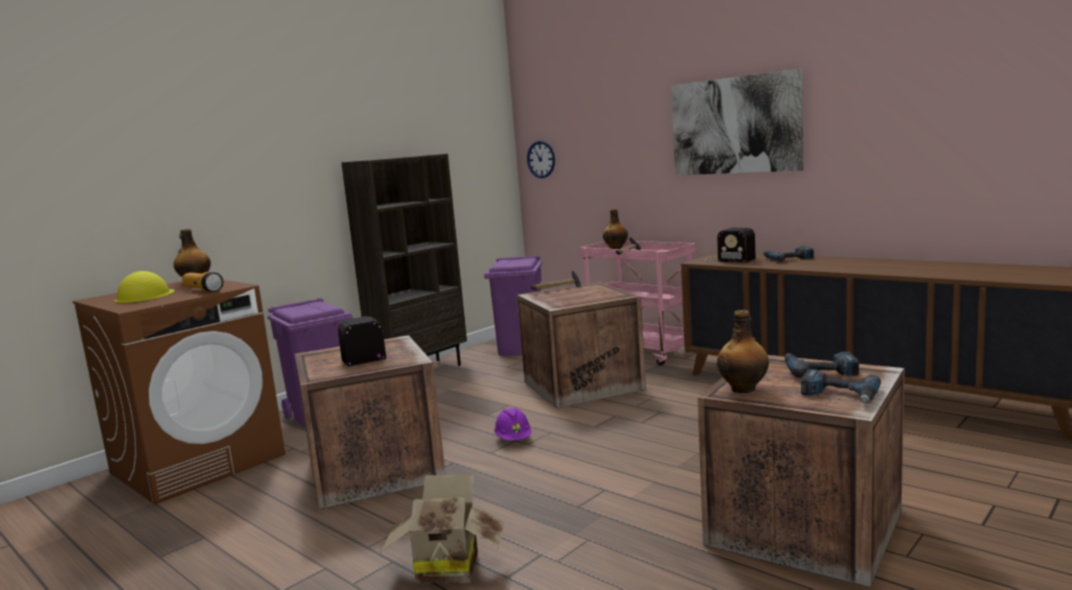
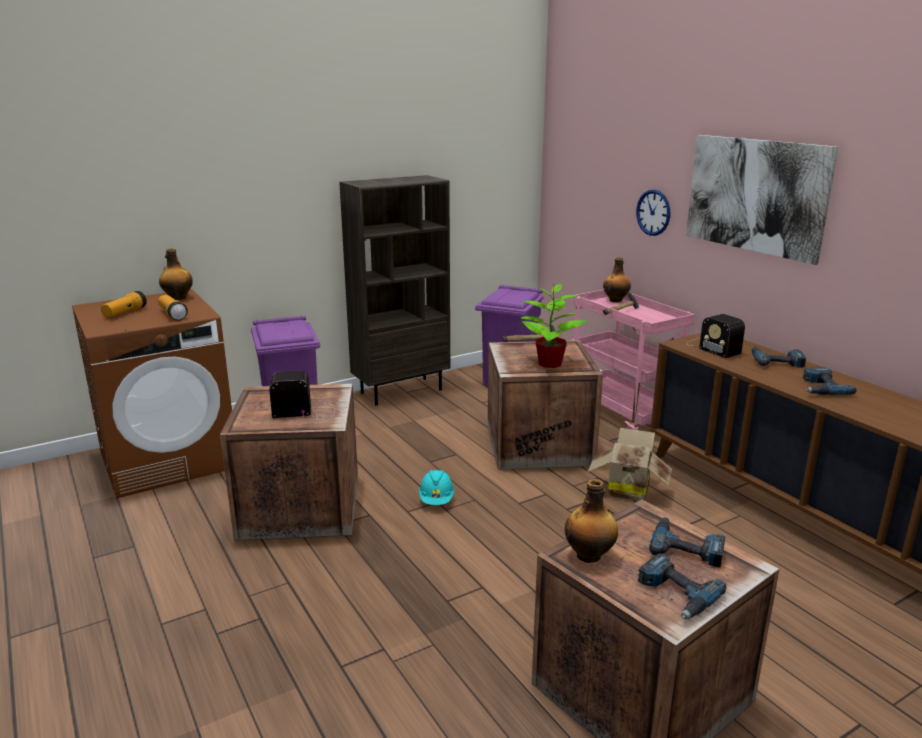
camera: 15 degrees right, 10 degrees up
(145, 296) = (125, 313): yellow hard hat -> flashlight
(447, 566) = (299, 638): cardboard box -> cardboard box (627, 489)
(513, 439) = (436, 500): purple hard hat -> turquoise hard hat
(541, 159) = (563, 184): wall clock -> wall clock (653, 212)
(586, 297) = (549, 363): none -> potted plant
(838, 265) = (820, 388): none -> power drill

